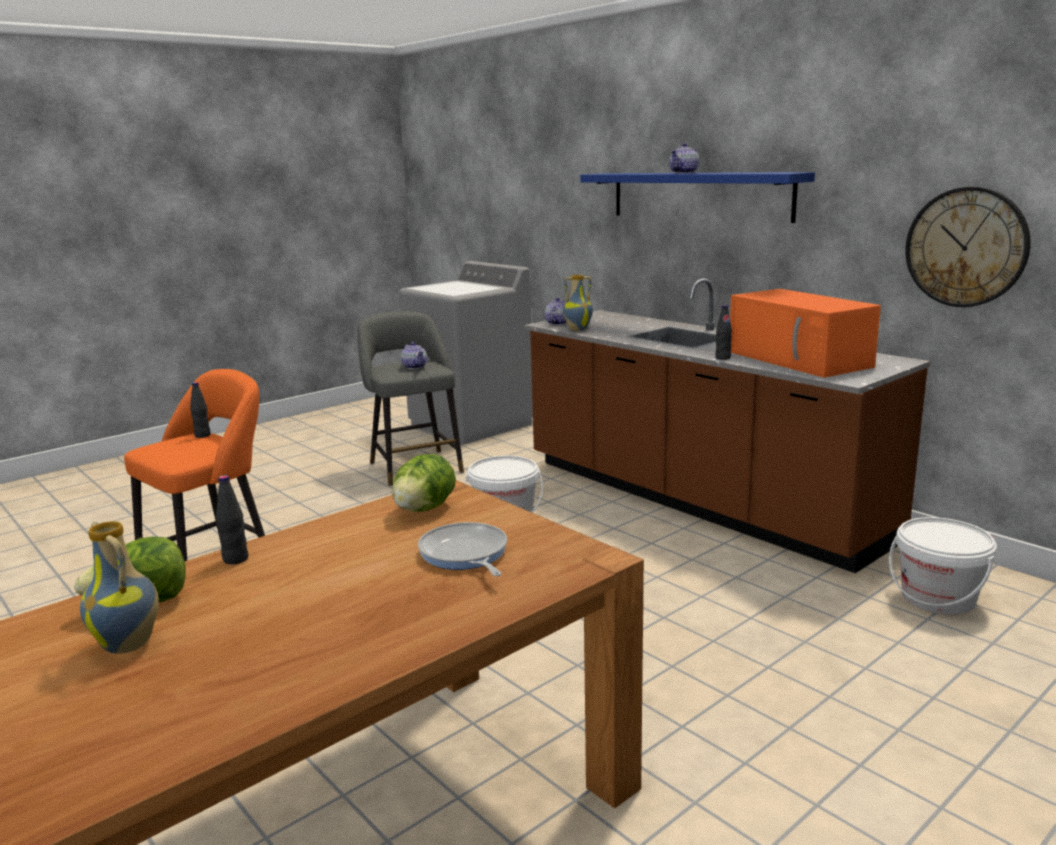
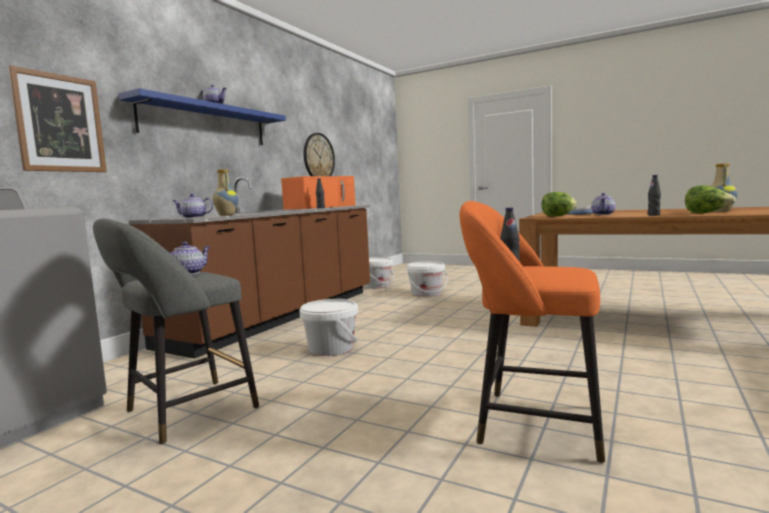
camera: 110 degrees left, 10 degrees down
(369, 550) = (603, 214): none -> teapot
(563, 211) = (60, 123): none -> picture
(808, 640) = (426, 293): none -> white bucket

